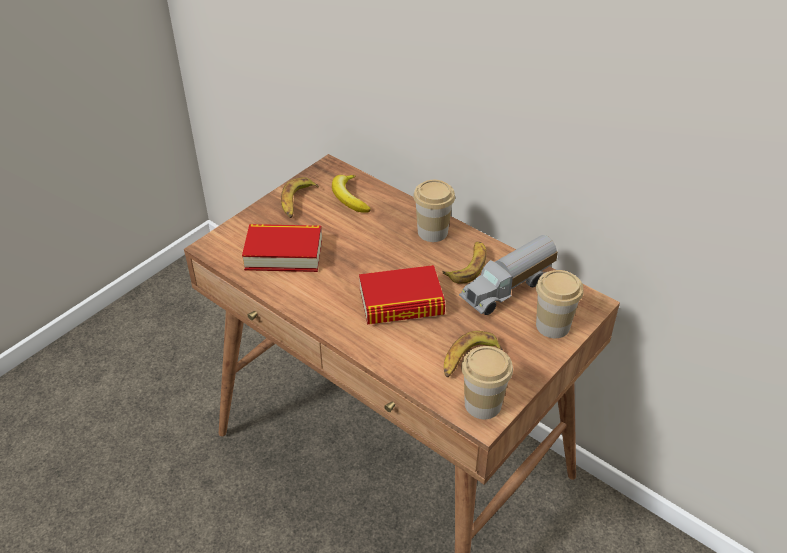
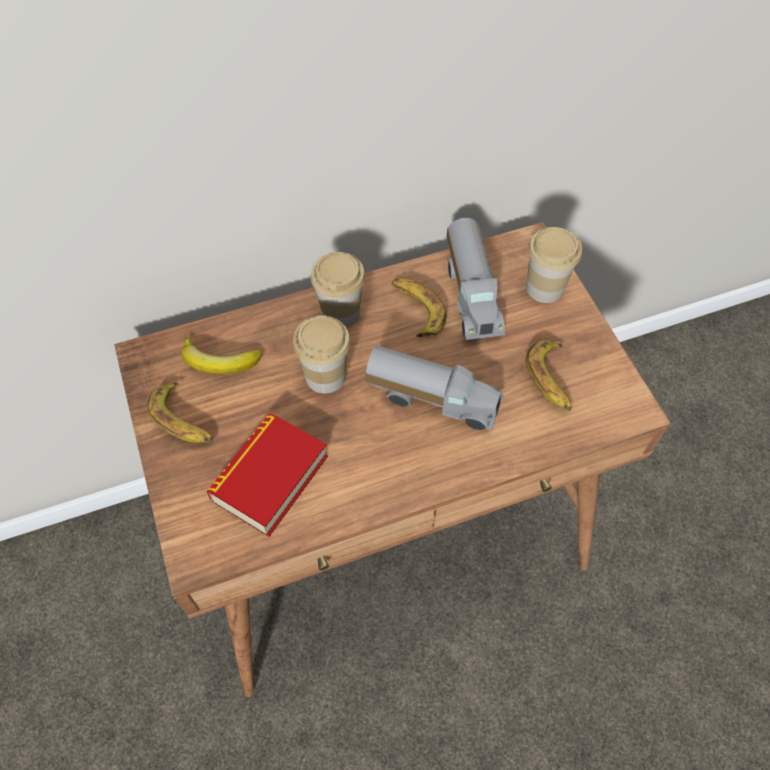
camera: 60 degrees left, 15 degrees up
(401, 303) = (433, 398): book -> toy truck
(483, 404) = (616, 399): cup -> cup (325, 376)

